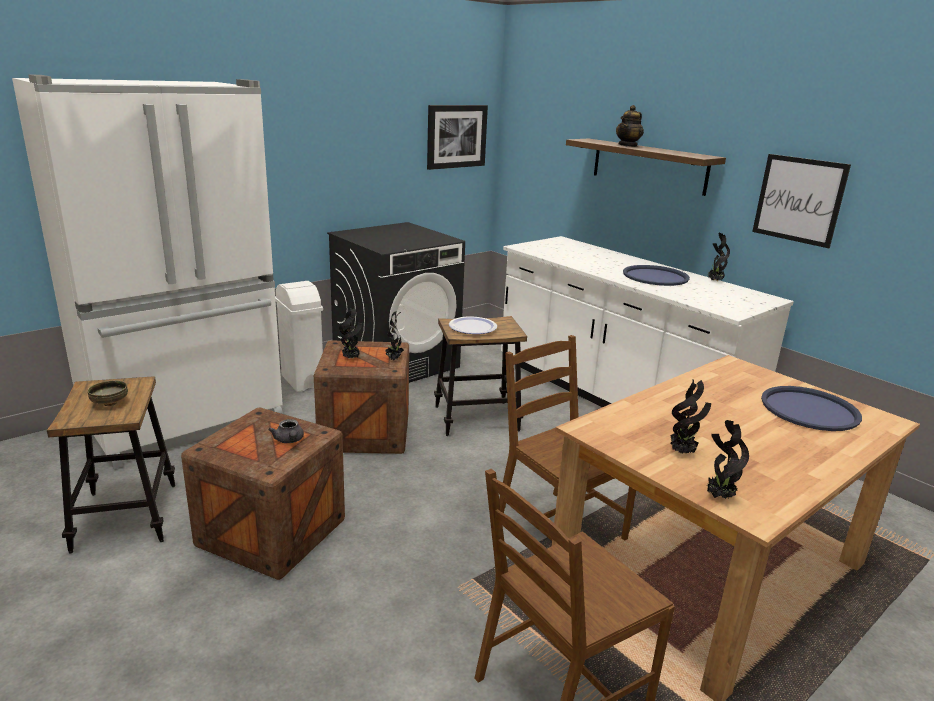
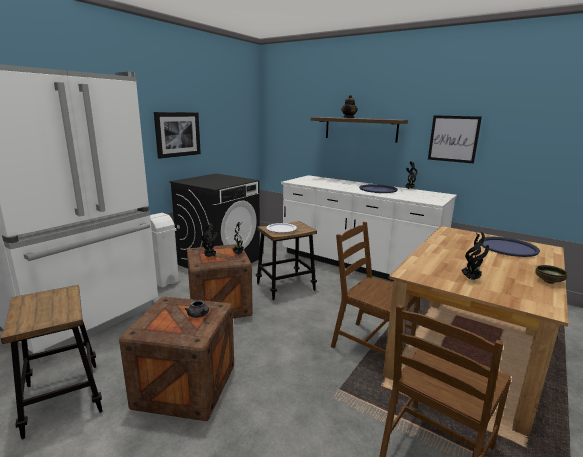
camera: 15 degrees left, 5 degrees down
(110, 403) = (49, 309): bowl -> bowl (549, 282)
(456, 136) = (239, 121): picture -> picture (177, 134)
(718, 497) = (516, 301): potted plant -> none

